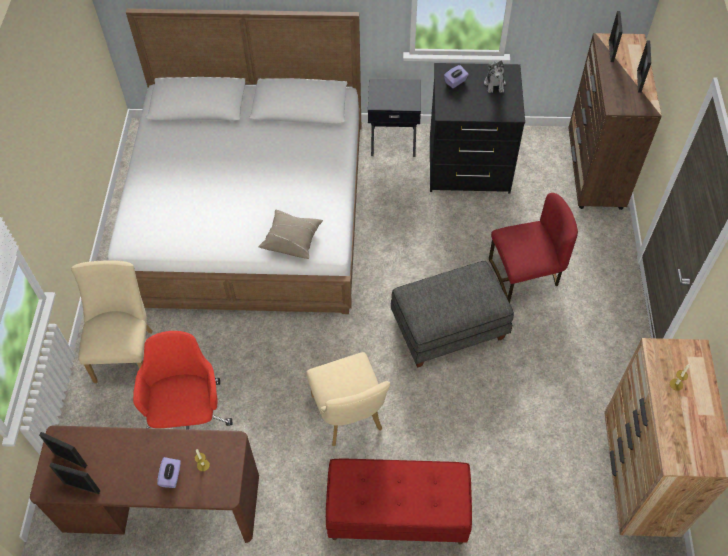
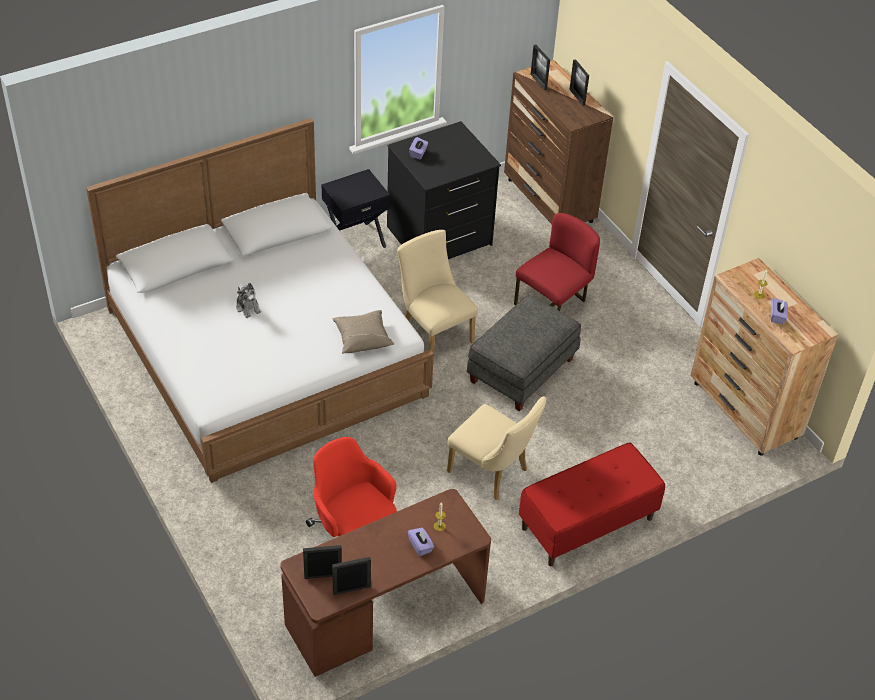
camera: 35 degrees left, 10 degrees down
(126, 351) = (248, 514): beige chair -> beige chair (434, 332)
(494, 84) = (452, 144): plush toy -> plush toy (248, 307)
(678, 420) = (777, 316): none -> purple tissue box

